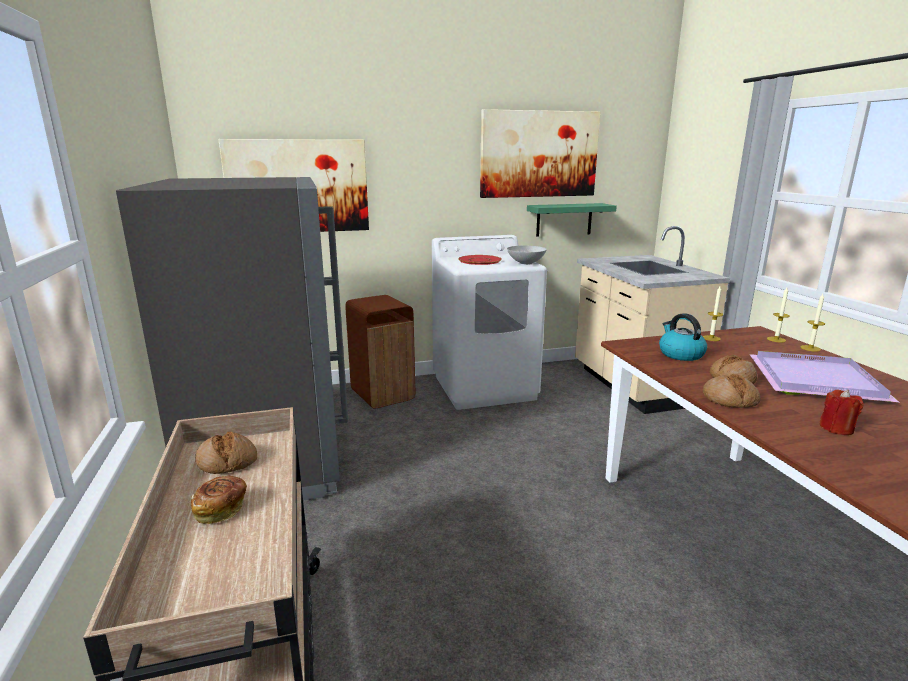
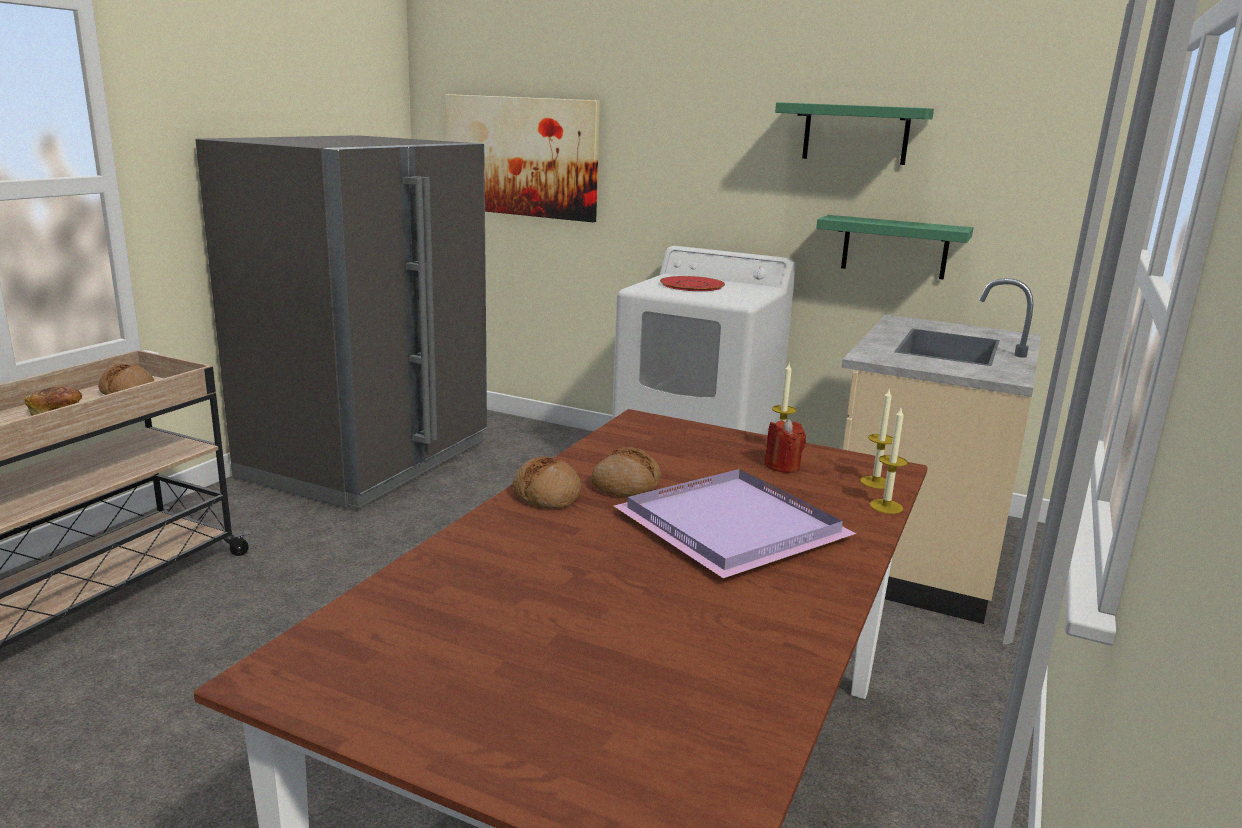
camera: 40 degrees right, 0 degrees up
(383, 394) = (568, 446): brown trash can -> none
(526, 263) = (737, 298): grey bowl -> none
(539, 154) = (855, 133): picture -> green shelf
(680, 354) = (666, 447): kettle -> none
(836, 428) = (554, 559): red candle -> red candle (782, 466)

